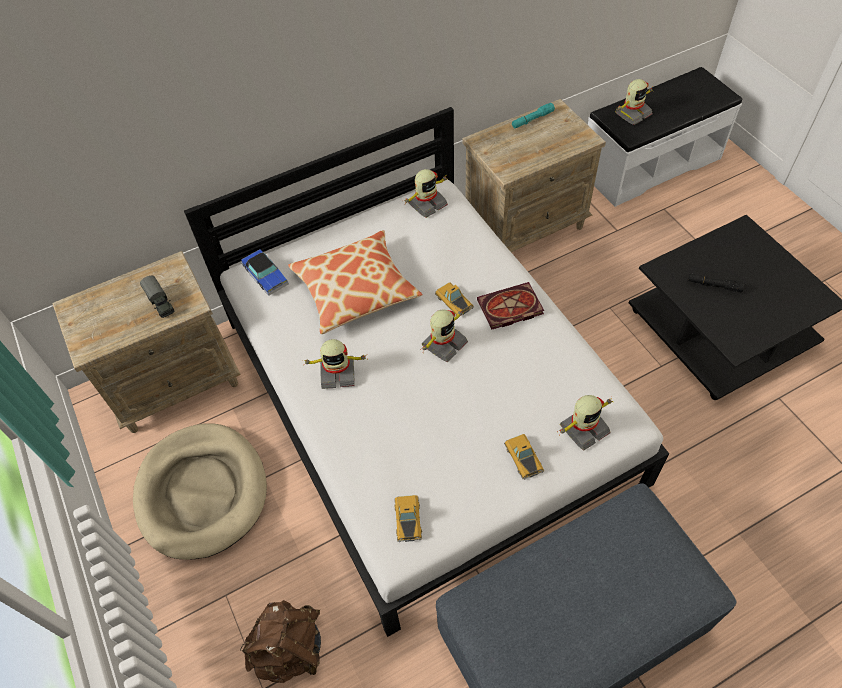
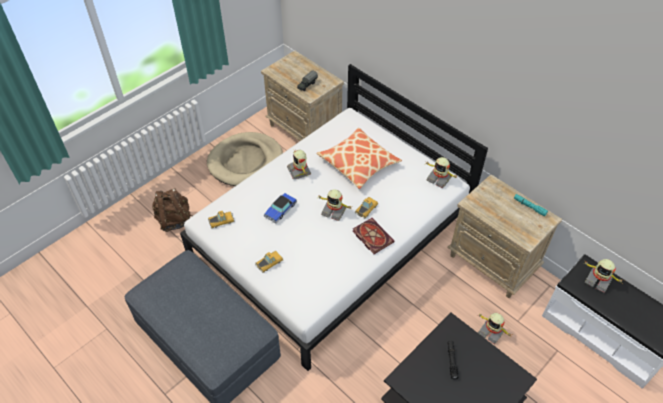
camera: 70 degrees right, 5 degrees down
(265, 276) = (353, 124): toy car -> toy car (280, 210)
(583, 428) = (296, 288): toy robot -> toy robot (491, 331)

